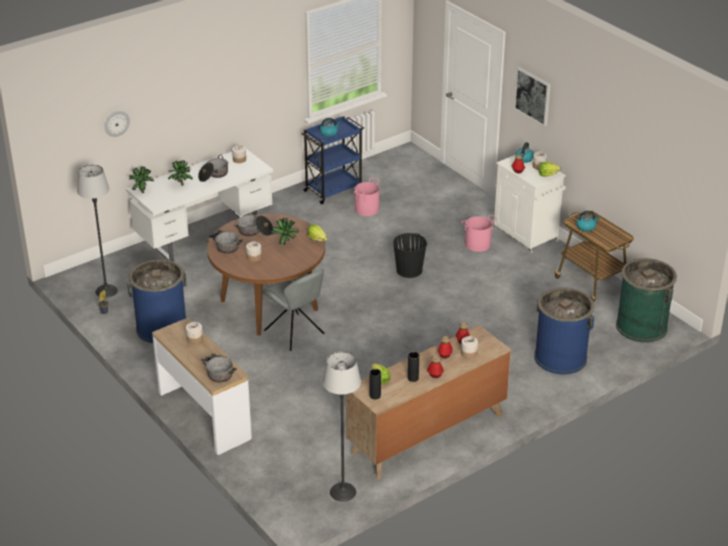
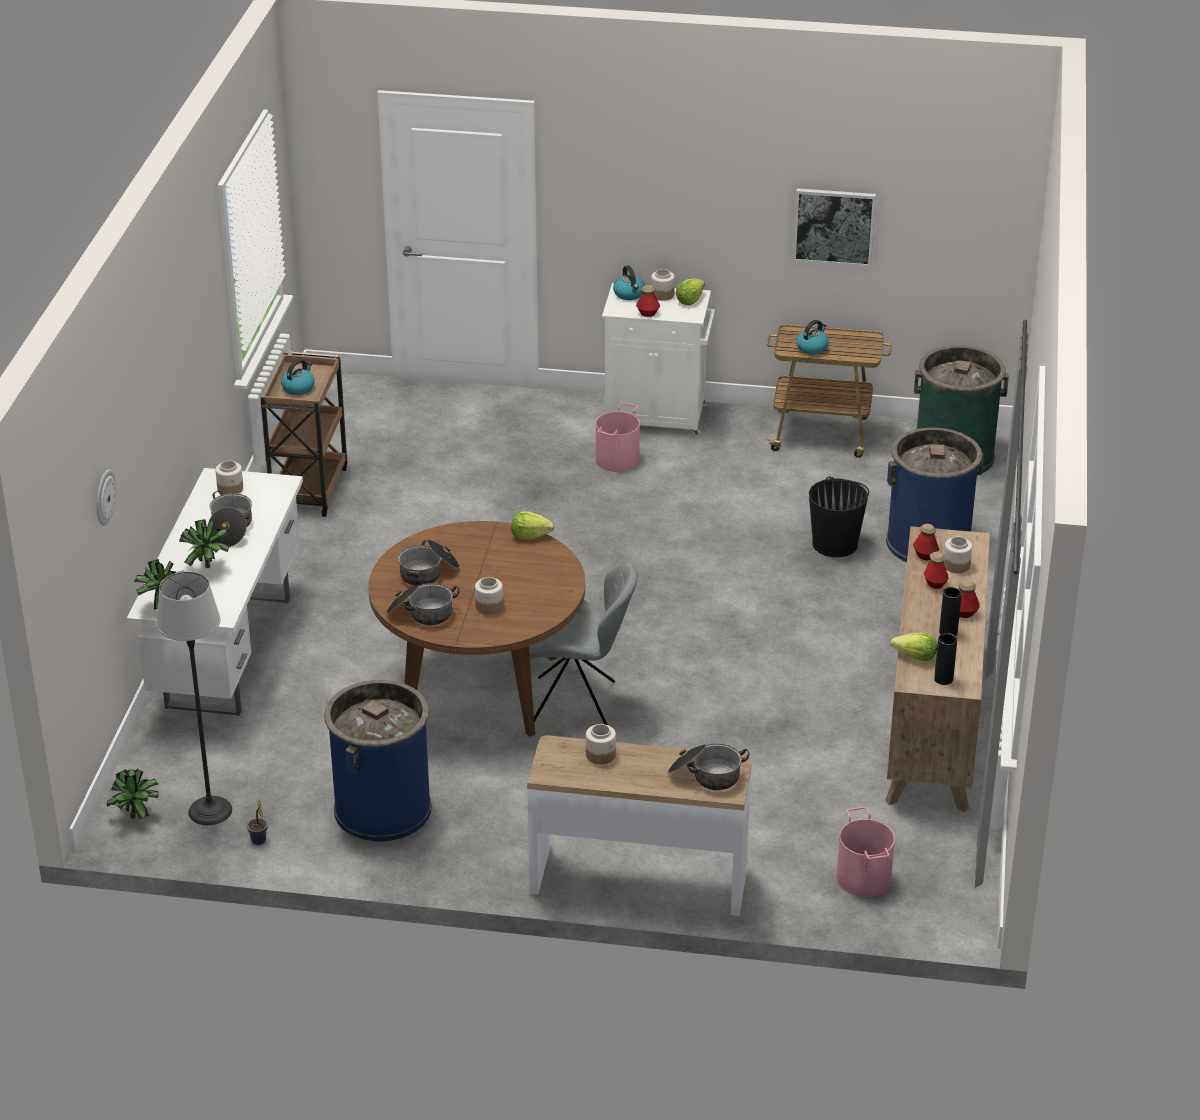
camera: 45 degrees left, 0 degrees up
(286, 245) = (503, 566): potted plant -> potted plant (137, 817)
(333, 189) = (309, 488): blue cart -> brown cart
(342, 492) = (953, 853): floor lamp -> none
(366, 209) = (399, 490): pink bucket -> pink bucket (863, 878)
(409, 270) = (587, 539): black bucket -> black bucket (835, 544)
(533, 96) = (616, 187): picture -> picture (834, 226)

